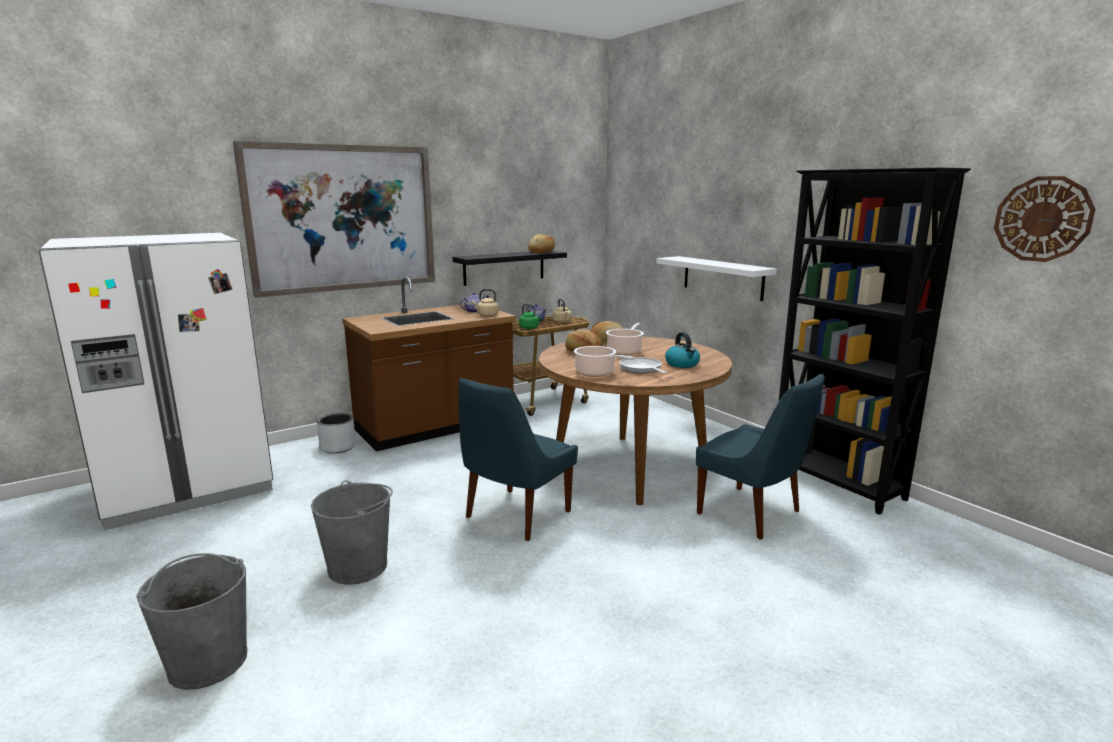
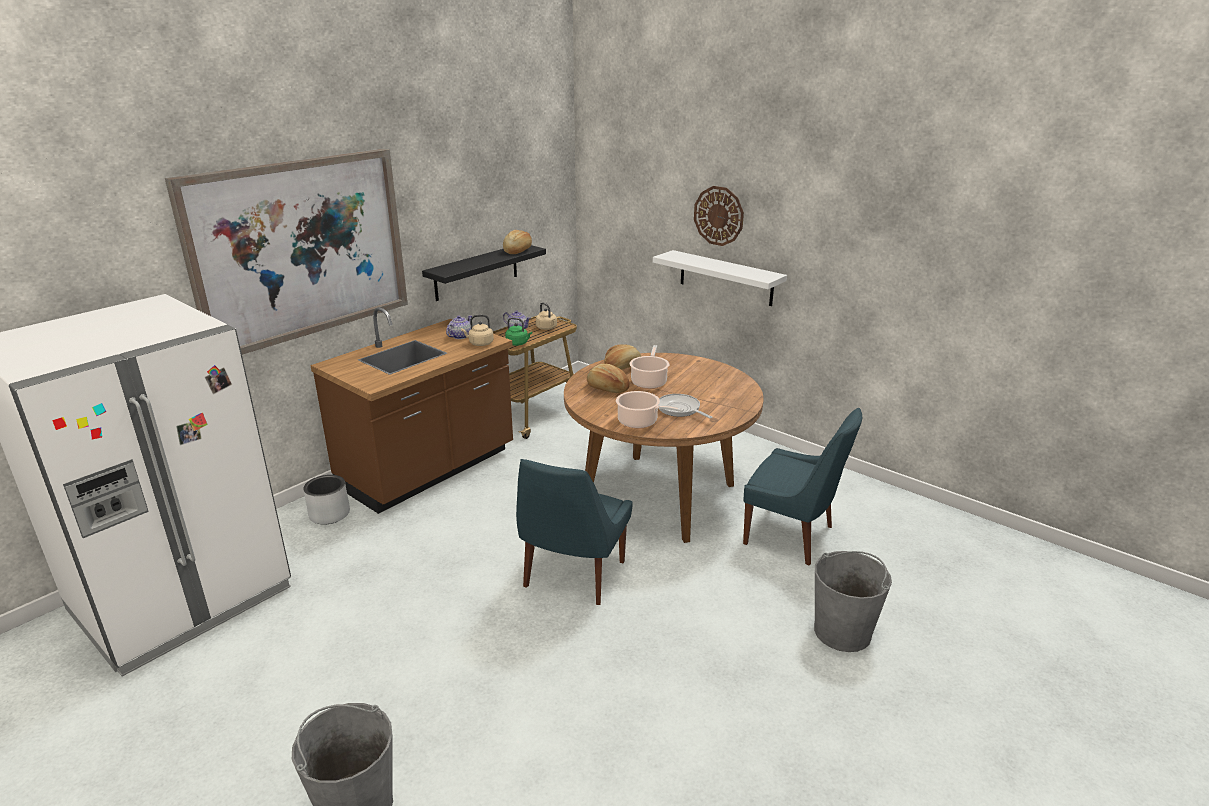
camera: 15 degrees left, 10 degrees up
(358, 567) = (445, 667): grey bucket -> grey bucket (842, 631)
(682, 364) = (716, 397): kettle -> none
(836, 484) = (854, 488): black bookcase -> none
(1042, 219) = (1046, 257): wall clock -> wall clock (718, 216)

